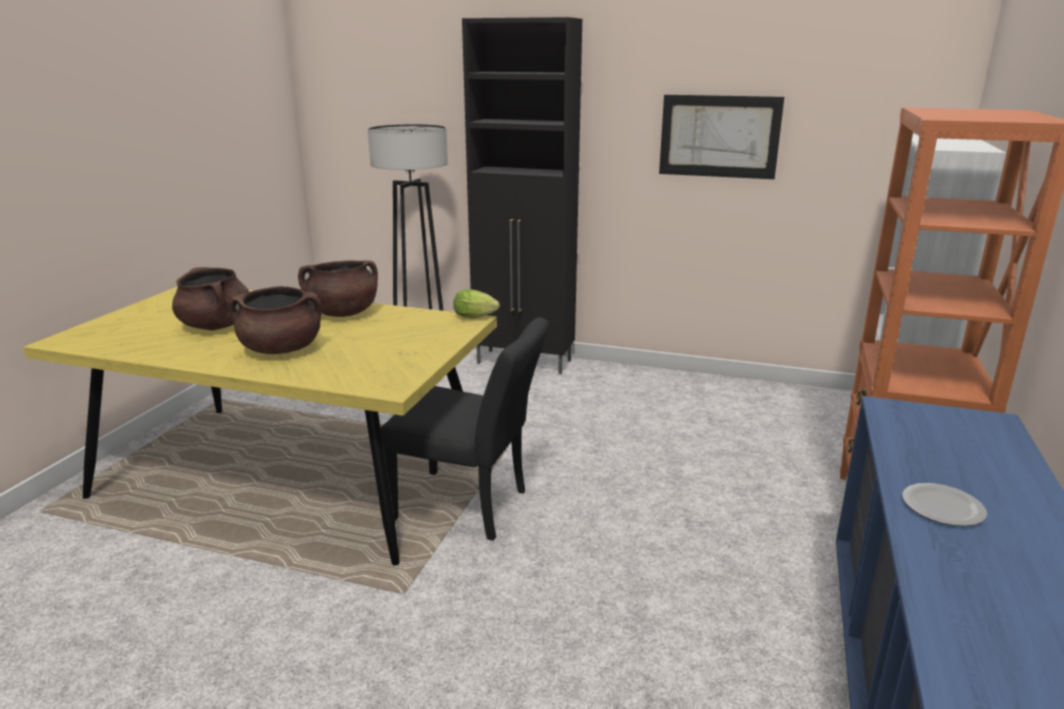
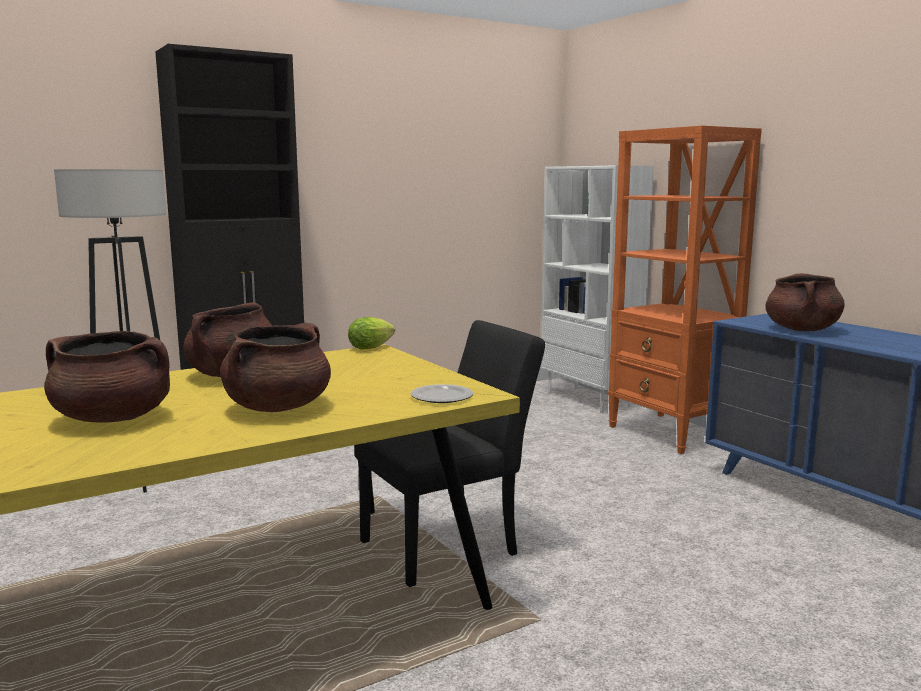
camera: 50 degrees left, 10 degrees down
(719, 136) = (403, 177): picture -> none
(924, 451) = (802, 330): none -> brown cooking pot
(942, 507) = (870, 342): plate -> plate (441, 396)

